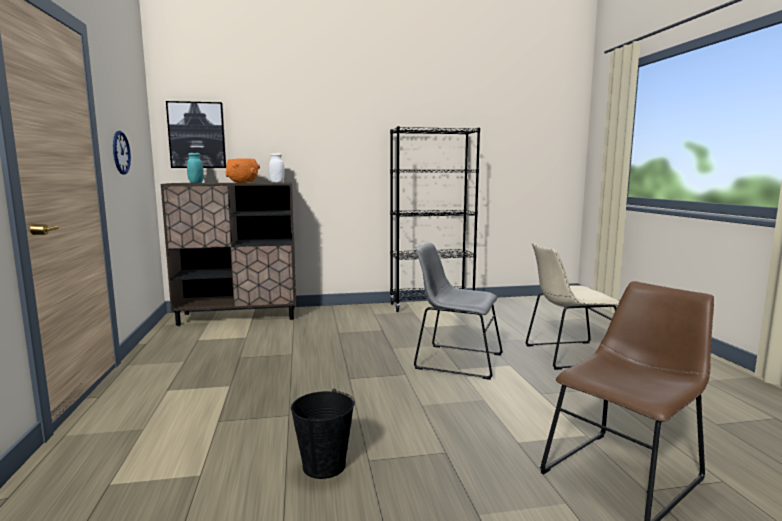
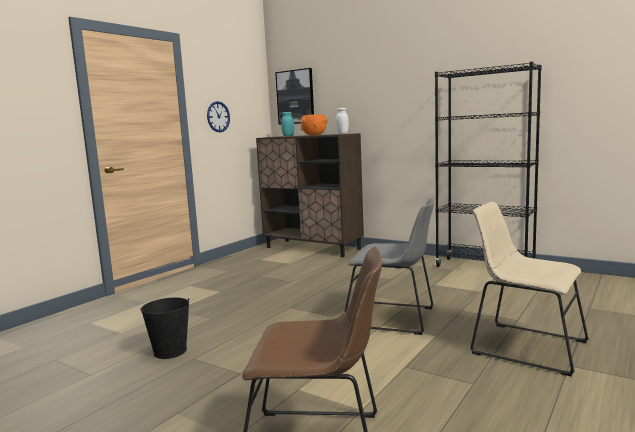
camera: 45 degrees right, 0 degrees up
(455, 360) = (394, 318): grey chair -> grey chair turned 135 degrees clockwise

